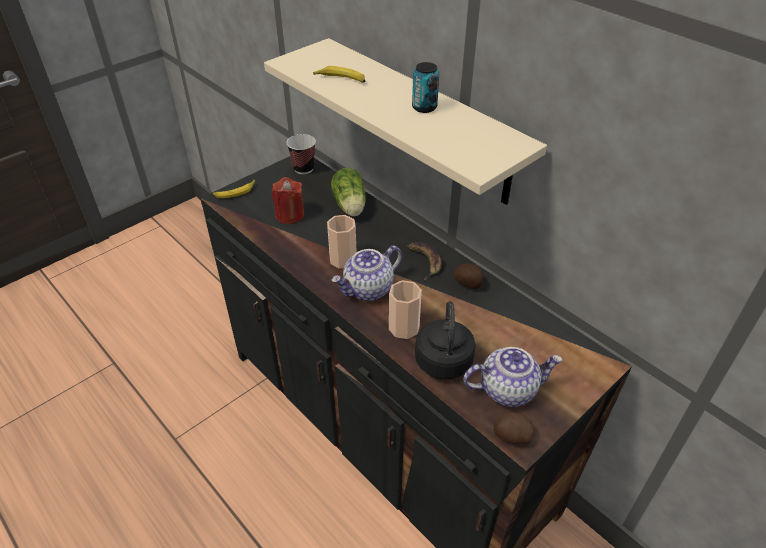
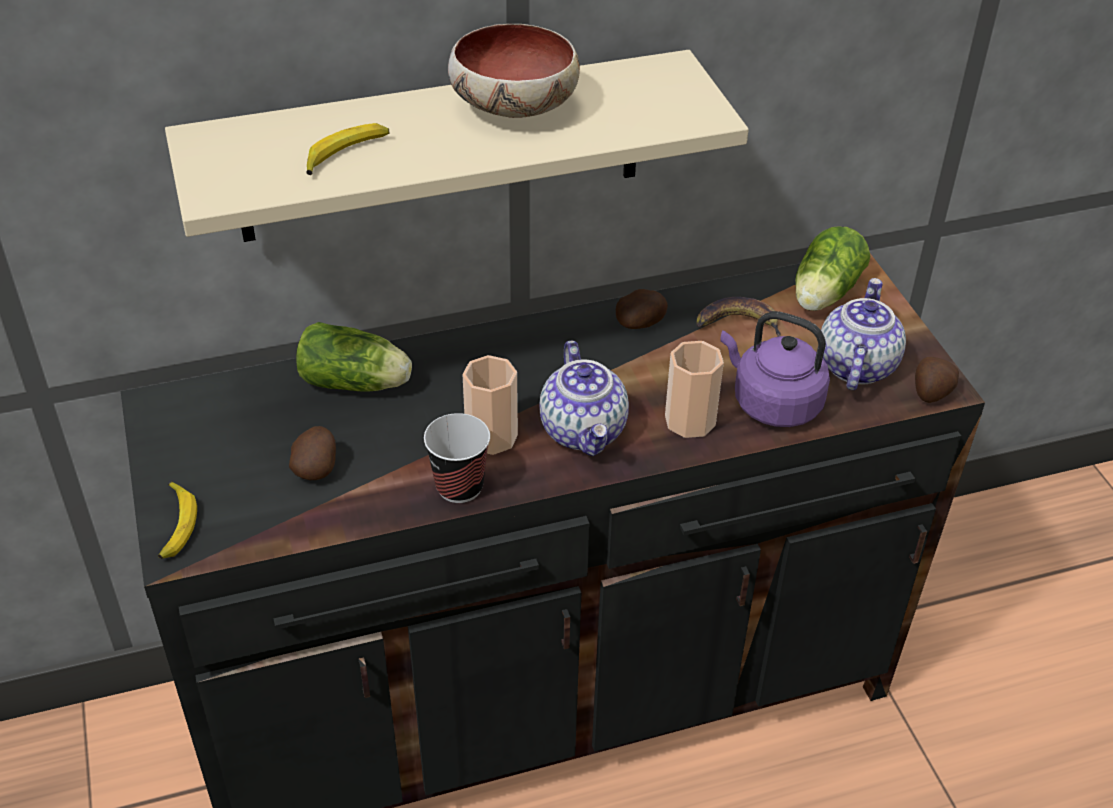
camera: 65 degrees left, 0 degrees up
(290, 215) = (317, 467): red candle -> potato
(303, 168) = (187, 407): cup -> cup (459, 487)
(424, 107) = (511, 107): can -> bowl
(424, 261) = (561, 349): banana -> banana (737, 323)
(443, 358) = (772, 403): black kettle -> purple kettle
(564, 355) = (823, 294): none -> lettuce

